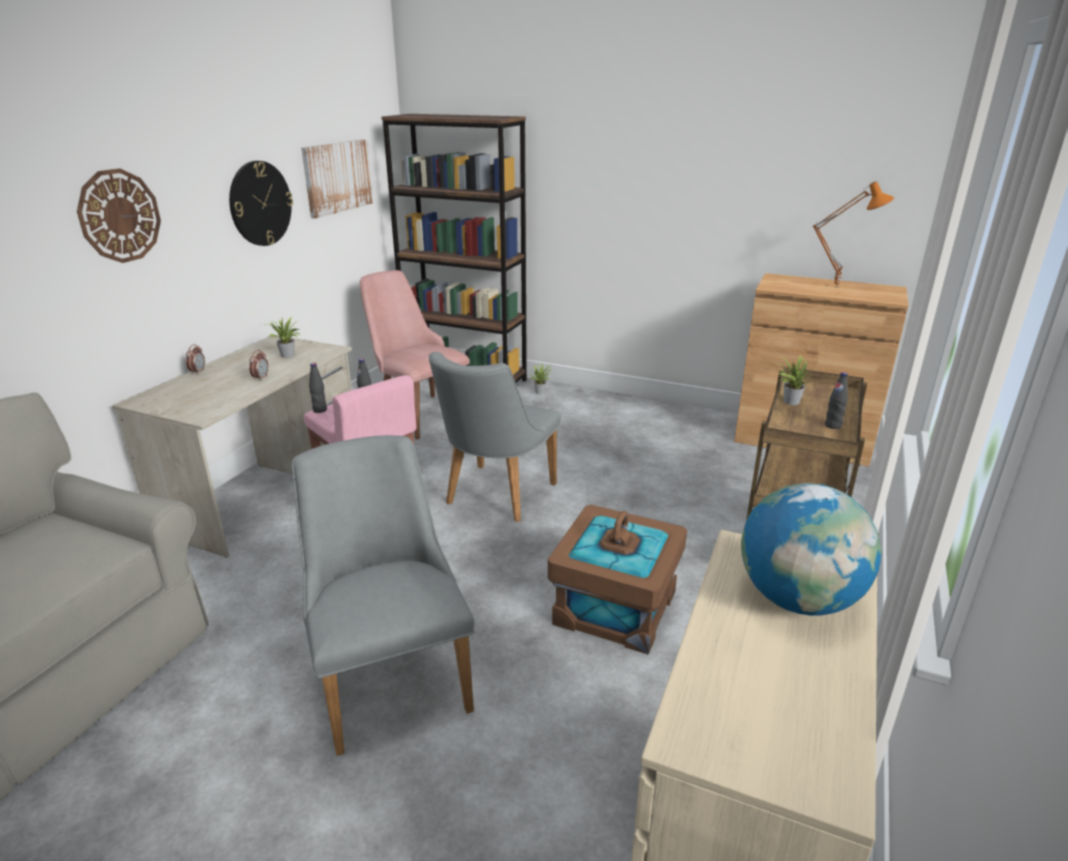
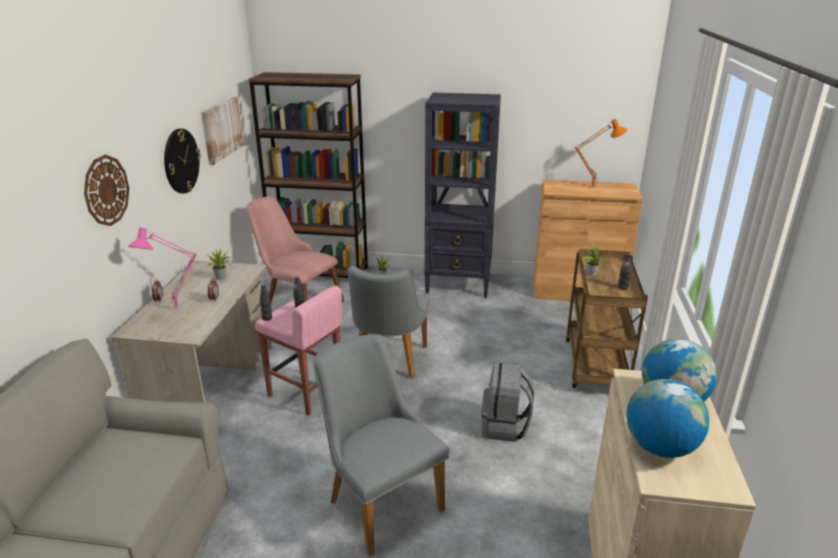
camera: 15 degrees left, 0 degrees up
(209, 385) = (177, 310): none -> pink table lamp
(616, 608) = (505, 427): brown storage box -> grey backpack
(635, 413) = (459, 285): none -> black bookcase
(729, 676) = (660, 447): none -> globe

